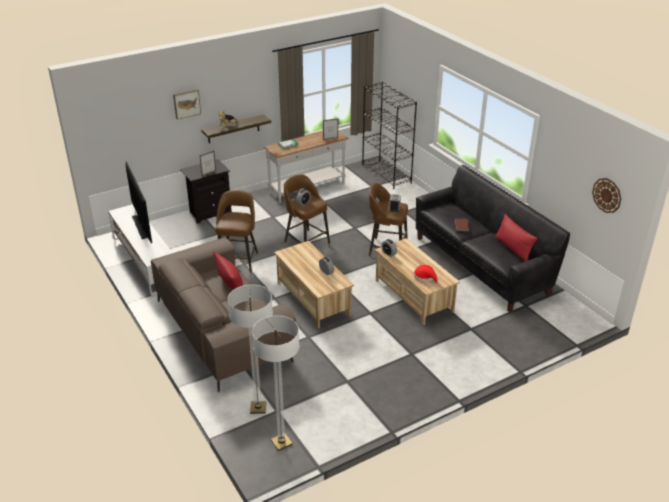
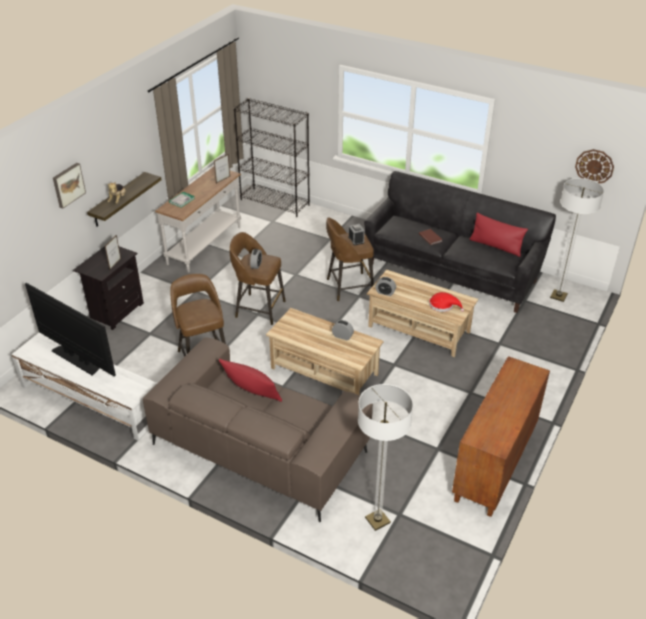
camera: 30 degrees left, 5 degrees up
(281, 442) = (434, 547): floor lamp -> floor lamp (558, 296)
(380, 410) = (495, 465): none -> brown cabinet

